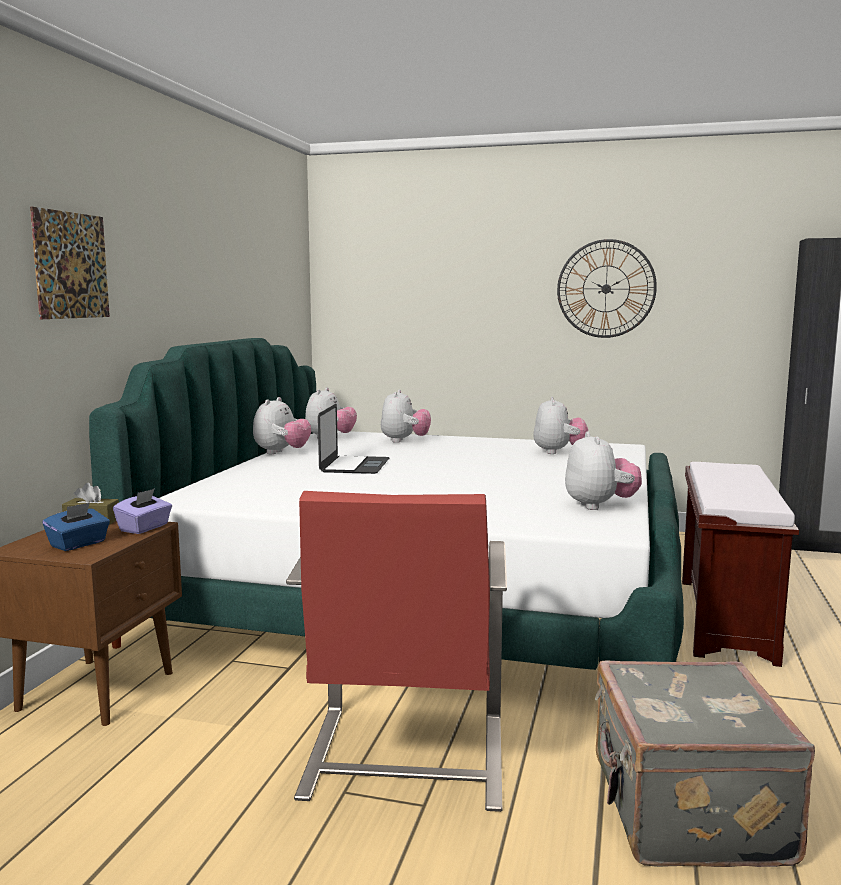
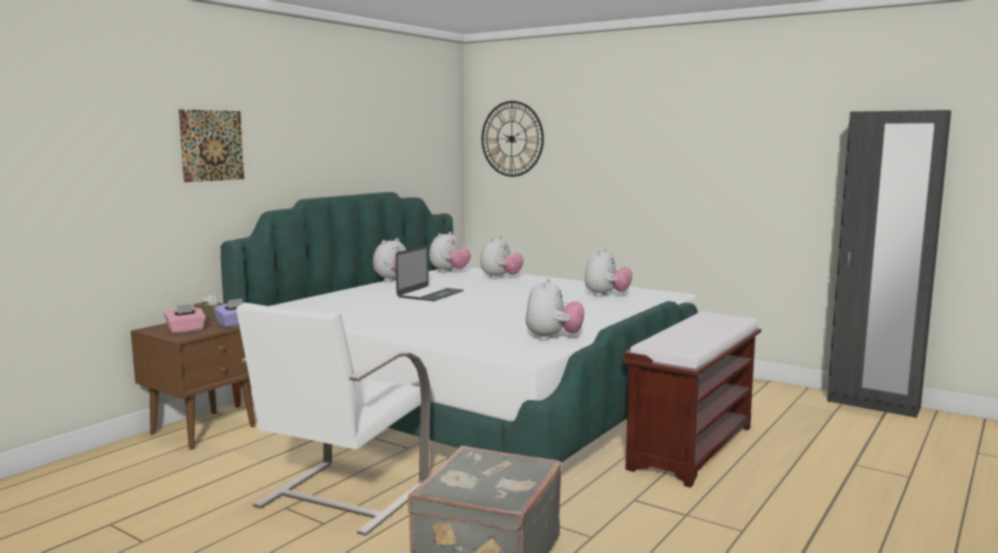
camera: 20 degrees right, 0 degrees up
(78, 544) = (186, 330): blue tissue box -> pink tissue box
(405, 758) = (341, 497): red armchair -> white armchair
(606, 289) = (687, 154): wall clock -> wall clock (512, 139)

